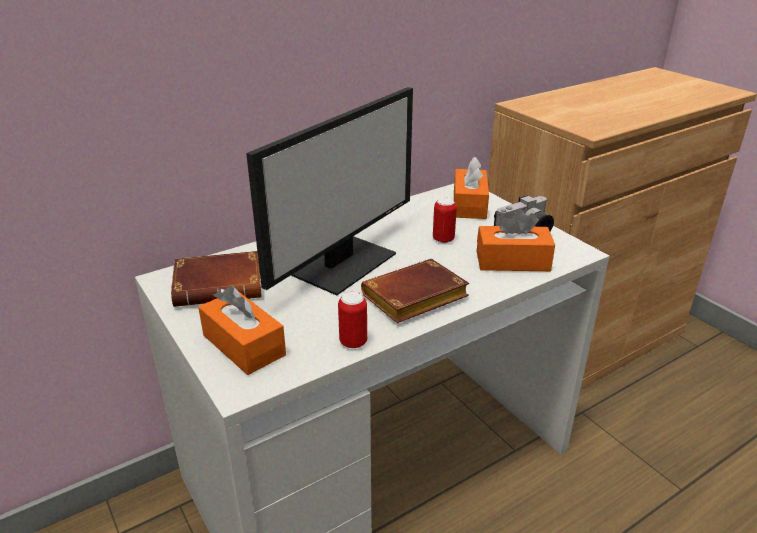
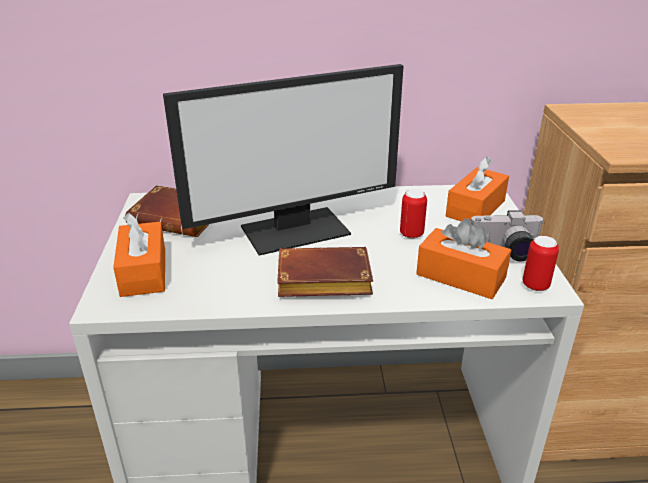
camera: 30 degrees right, 0 degrees up
(353, 342) = (227, 300): can -> can (535, 285)

